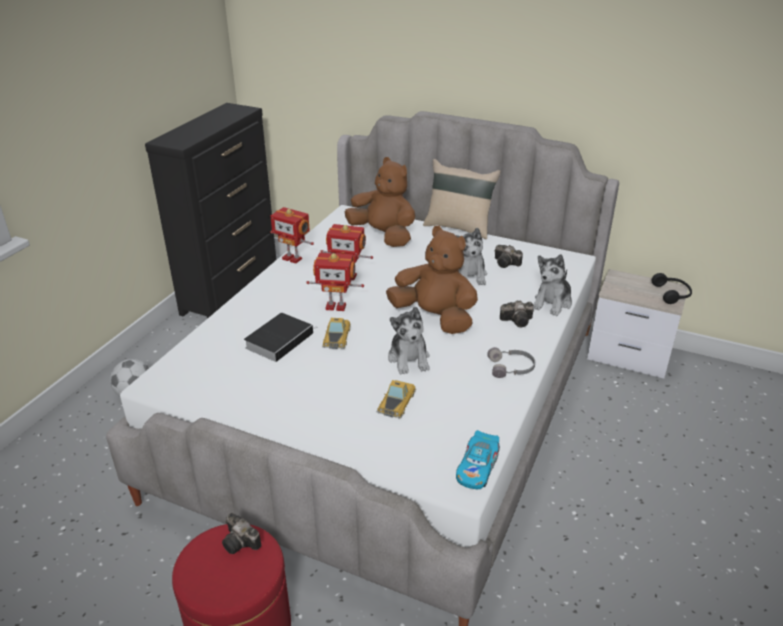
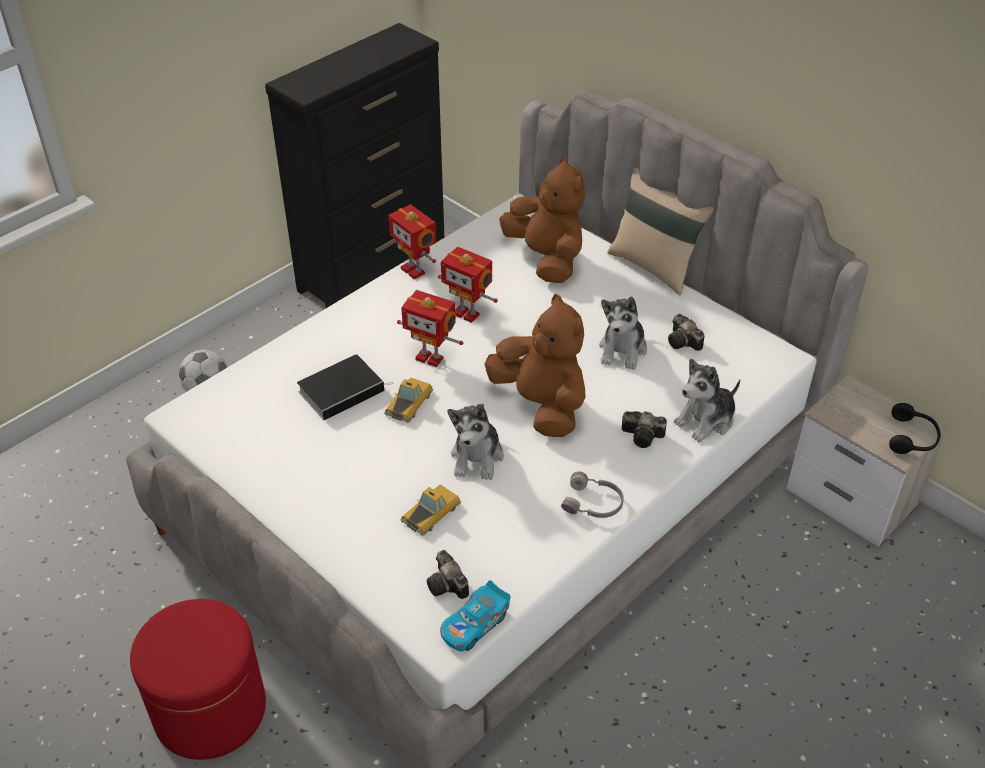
camera: 20 degrees right, 10 degrees up
(241, 543) = (213, 626): camera -> camera (448, 586)

